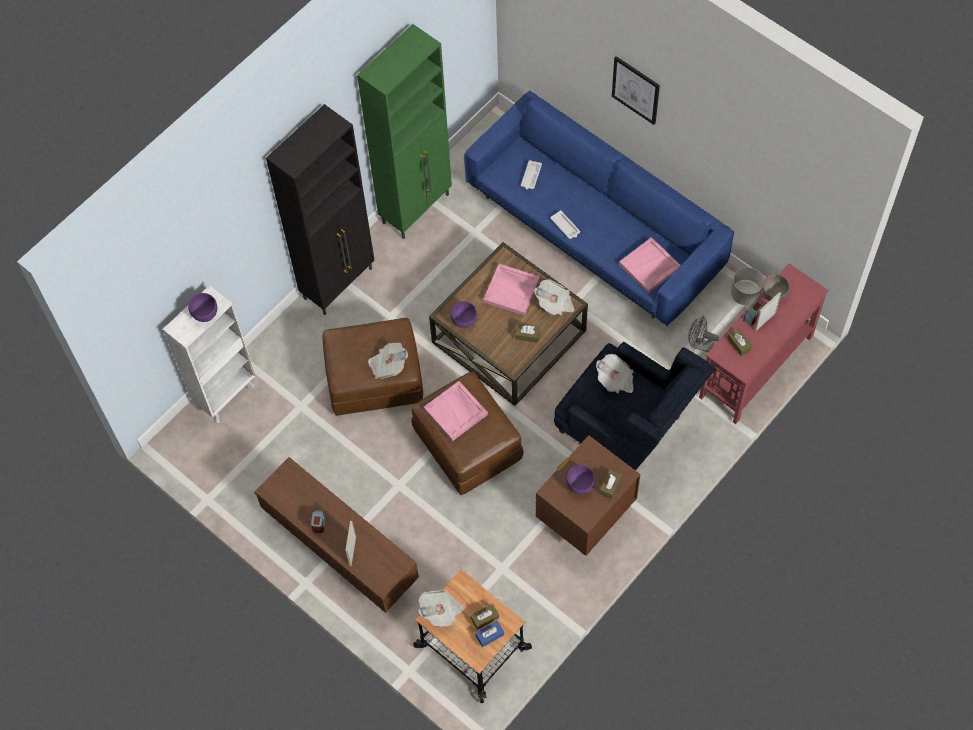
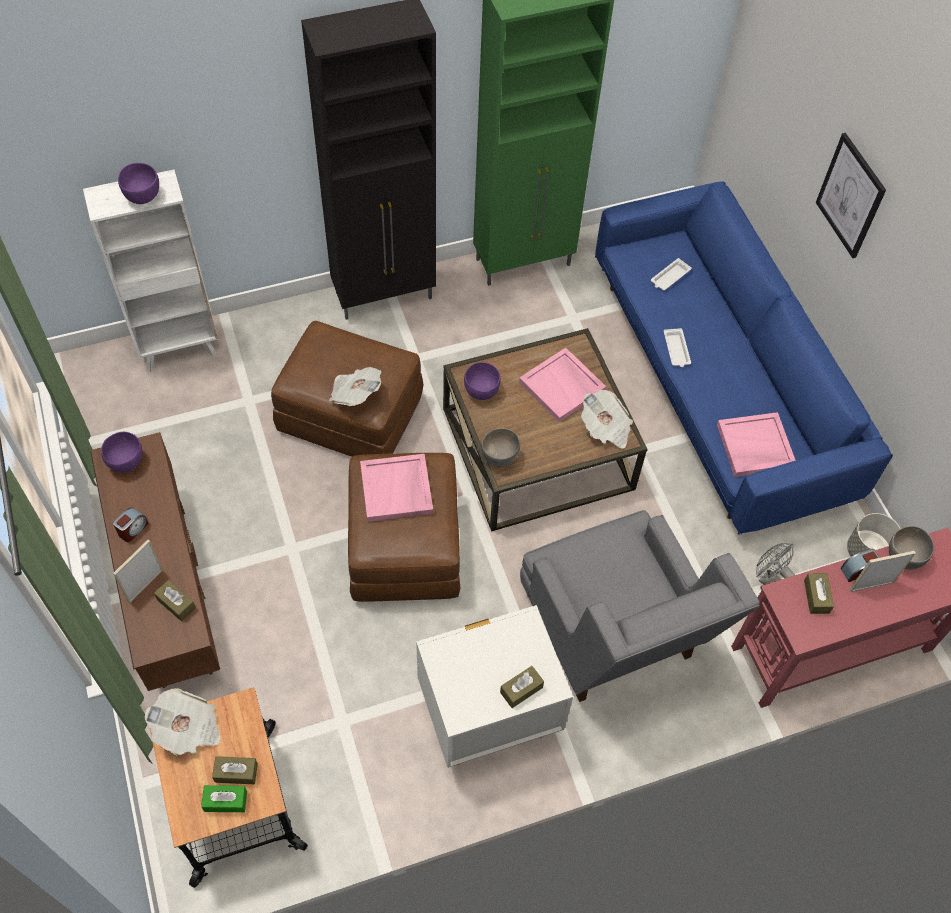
camera: 25 degrees right, 5 degrees down
(489, 635) = (225, 801): blue tissue box -> green tissue box
(503, 357) = (500, 457): none -> grey bowl
(527, 335) = (547, 447): brown tissue box -> brown tissue box (176, 604)
(580, 485) = (481, 665): purple bowl -> purple bowl (126, 462)
(585, 518) = (488, 718): brown nightstand -> white nightstand
(615, 380) = (623, 558): newspaper -> none
(628, 430) = (614, 637): blue armchair -> grey armchair

